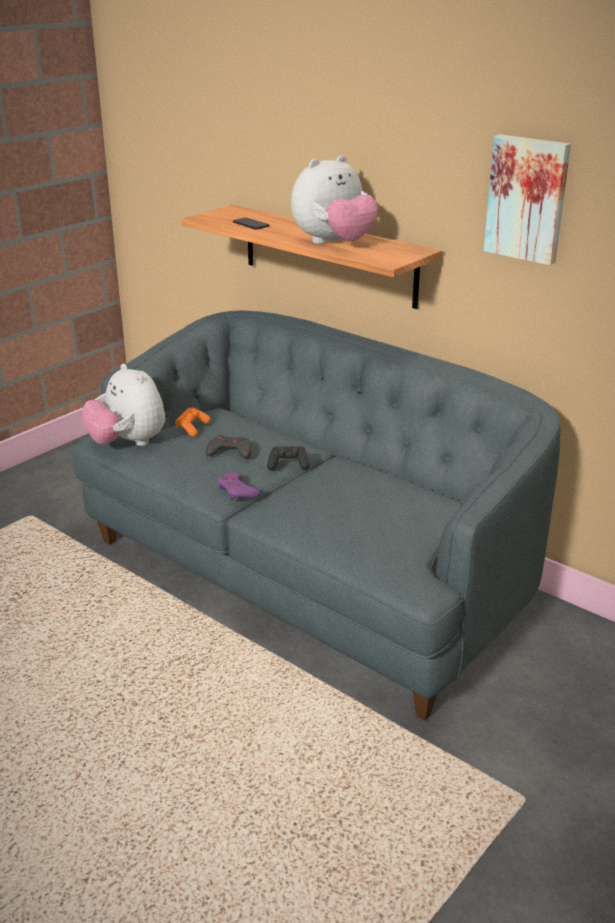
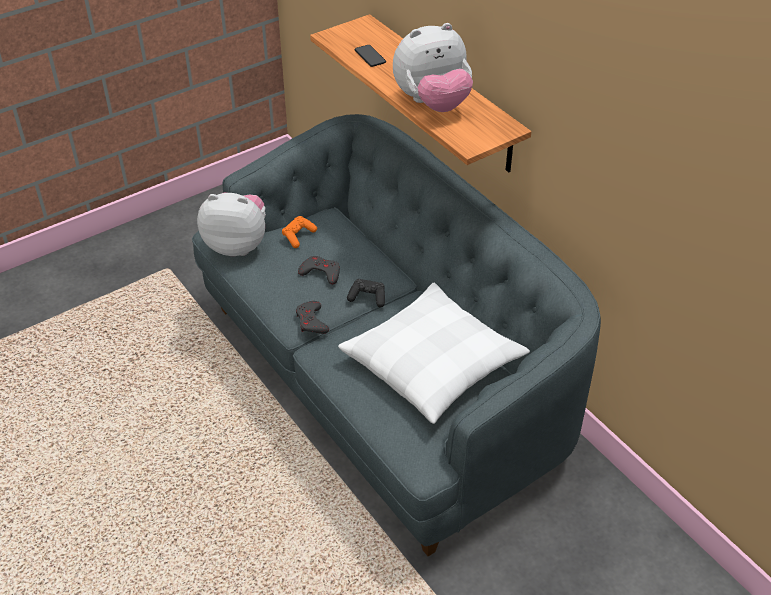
camera: 15 degrees right, 15 degrees up
(128, 443) = (237, 245): plush toy -> plush toy turned 120 degrees clockwise
(237, 491) = (312, 321): purple game controller -> grey game controller
(385, 503) = (432, 363): none -> white pillow
(527, 199) = (600, 118): picture -> none

